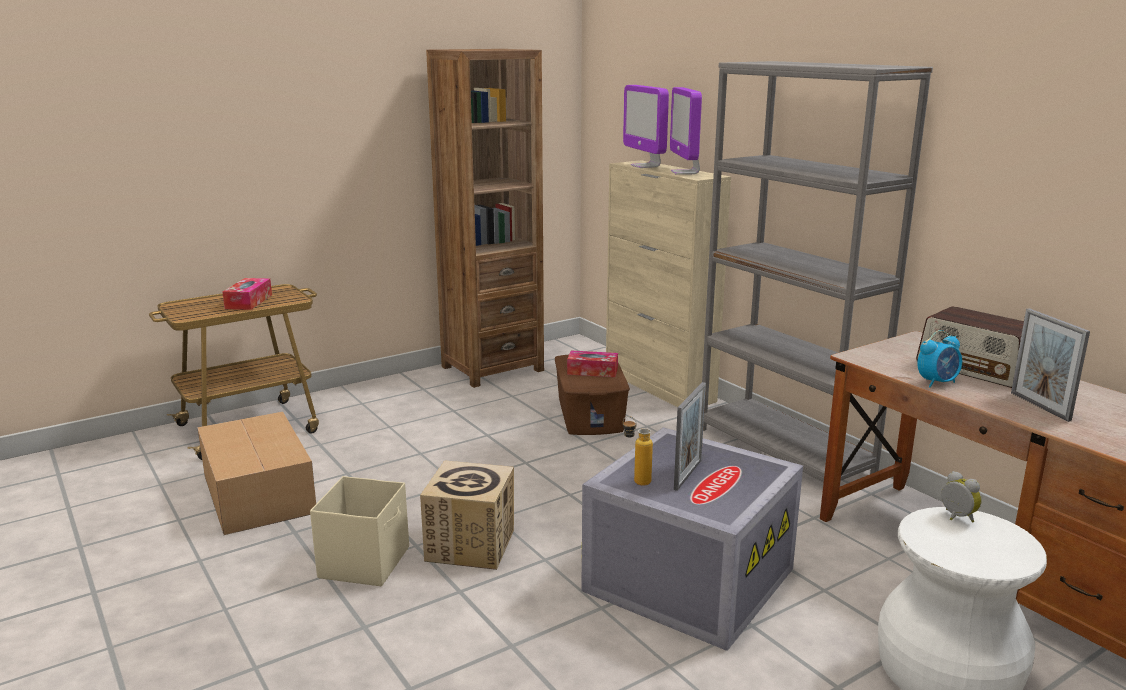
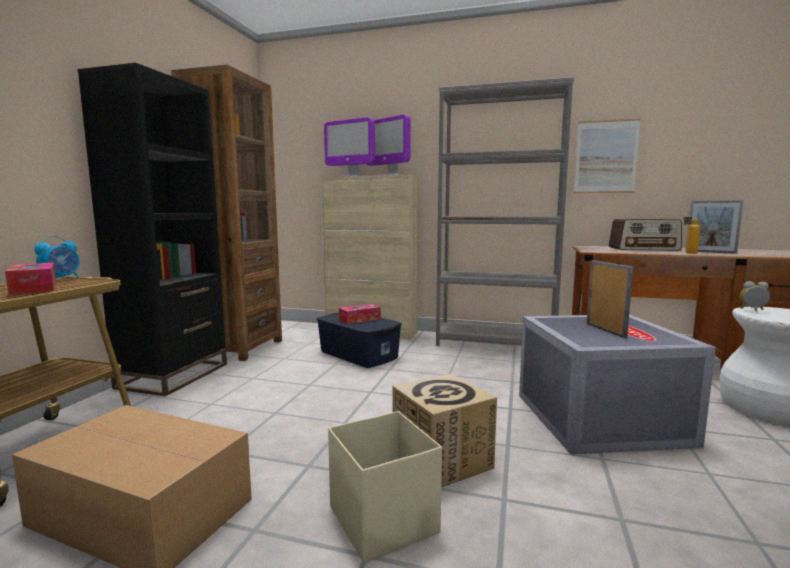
camera: 40 degrees left, 10 degrees down
(399, 387) = (174, 376): none -> black bookcase
(590, 414) = (359, 354): brown storage box -> blue storage box
(635, 480) = (595, 340): bottle -> bottle (688, 253)
(937, 382) = (654, 252): alarm clock -> alarm clock (61, 278)
(983, 190) = (606, 157): none -> picture

